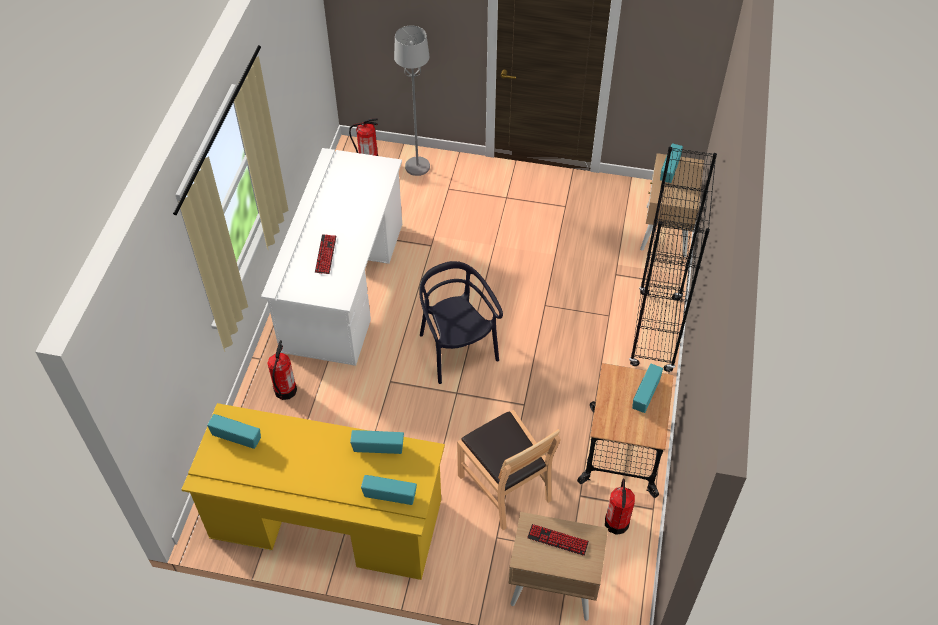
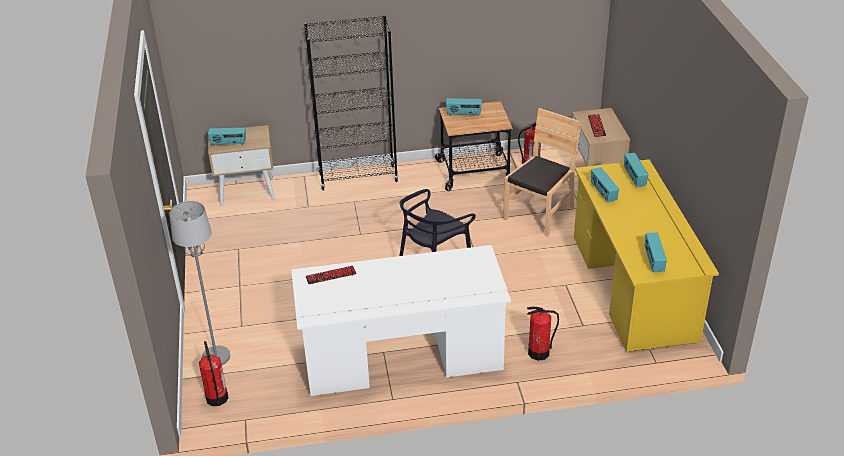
camera: 110 degrees left, 15 degrees down
(325, 254) = (439, 277): keyboard -> keyboard (331, 276)

